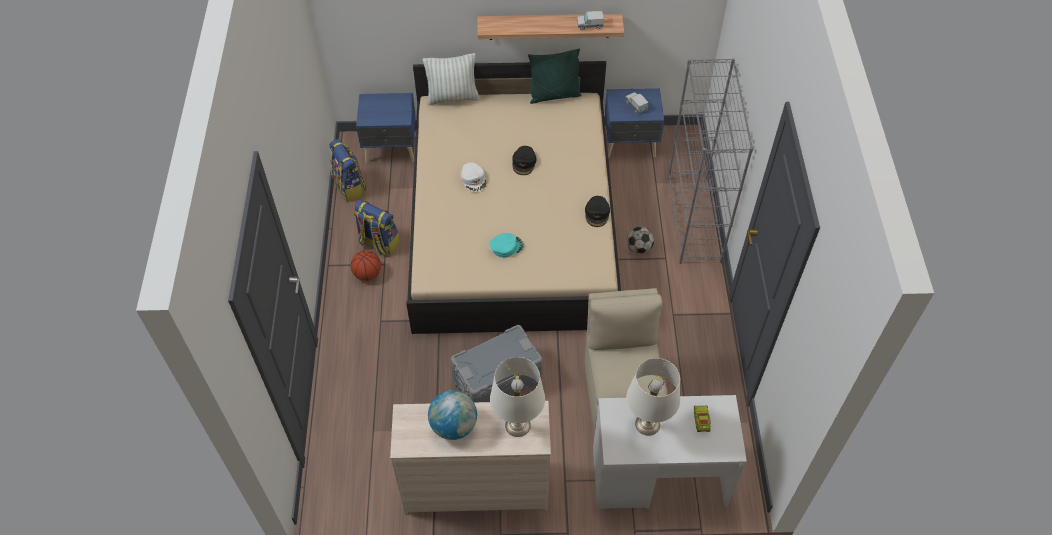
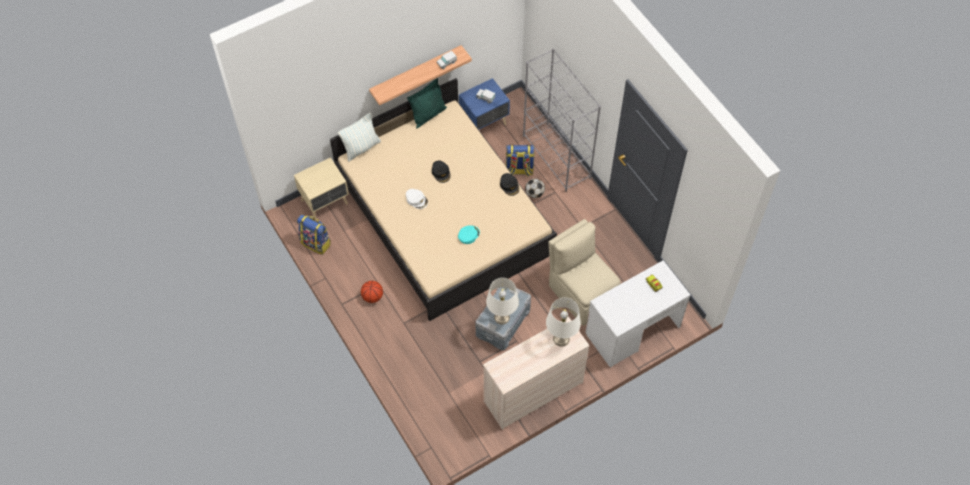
camera: 30 degrees left, 5 degrees up
(378, 243) = (365, 273): backpack -> backpack (519, 170)
(391, 150) = (325, 202): blue nightstand -> beige nightstand
(454, 425) = (526, 358): globe -> none
(647, 424) = (626, 301): white table lamp -> white table lamp (502, 317)

